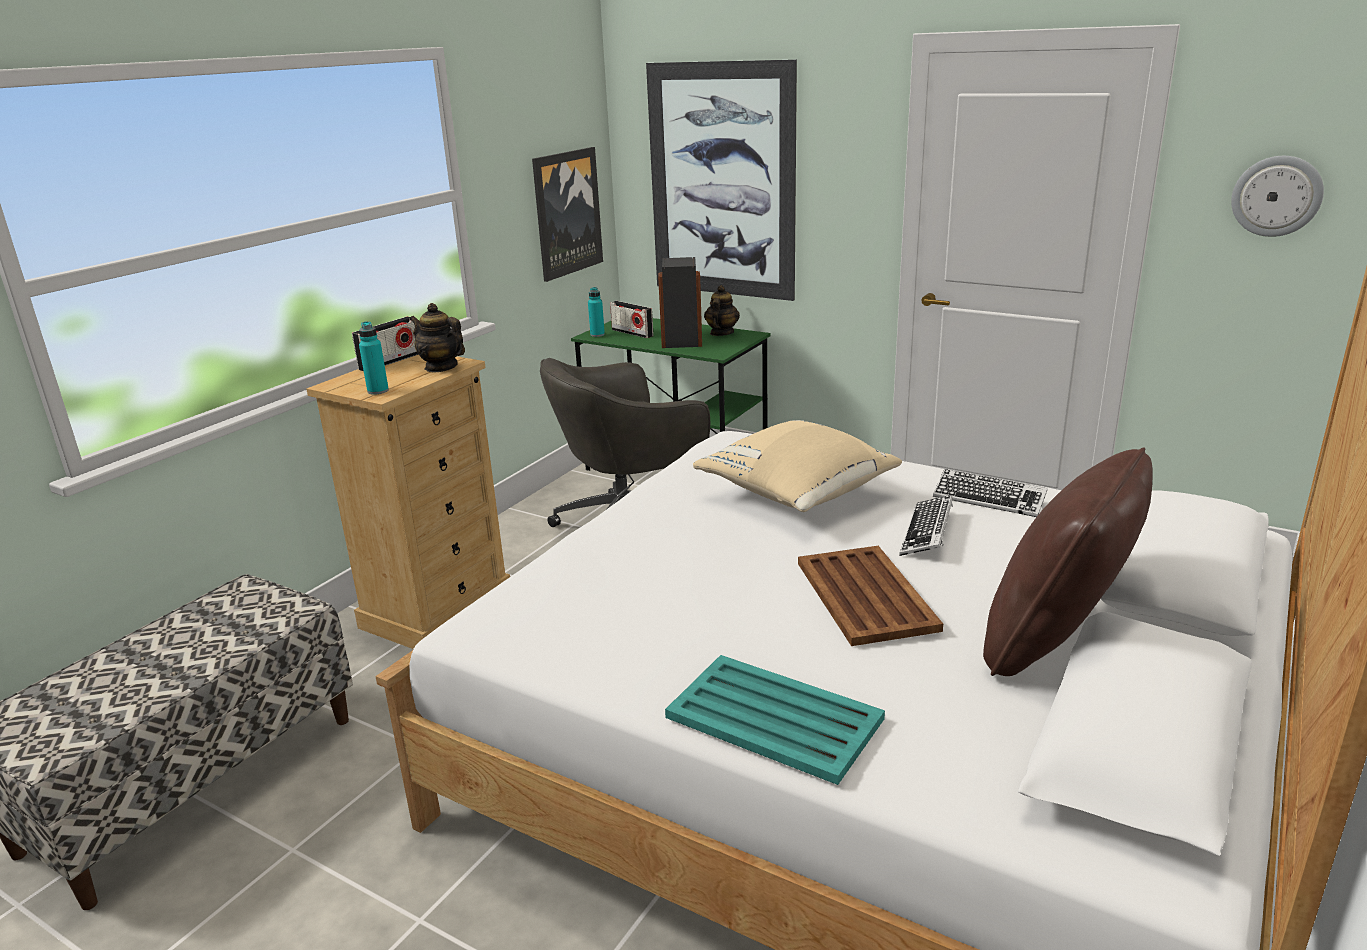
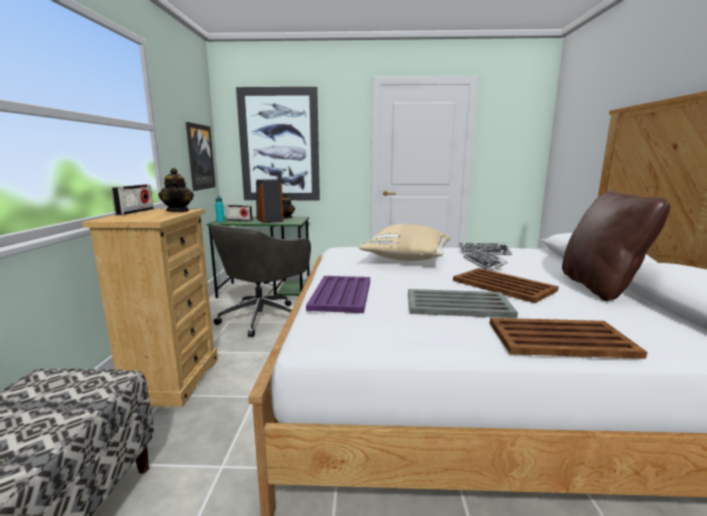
camera: 30 degrees left, 10 degrees down
(378, 391) = (147, 219): turquoise bottle -> none
(441, 367) = (178, 211): teapot -> teapot turned 120 degrees counterclockwise
(592, 555) = (341, 294): none -> purple tray
(728, 618) = (459, 305): none -> grey tray
(772, 717) = (558, 339): turquoise tray -> brown tray
(1276, 196) = (516, 141): wall clock -> none

